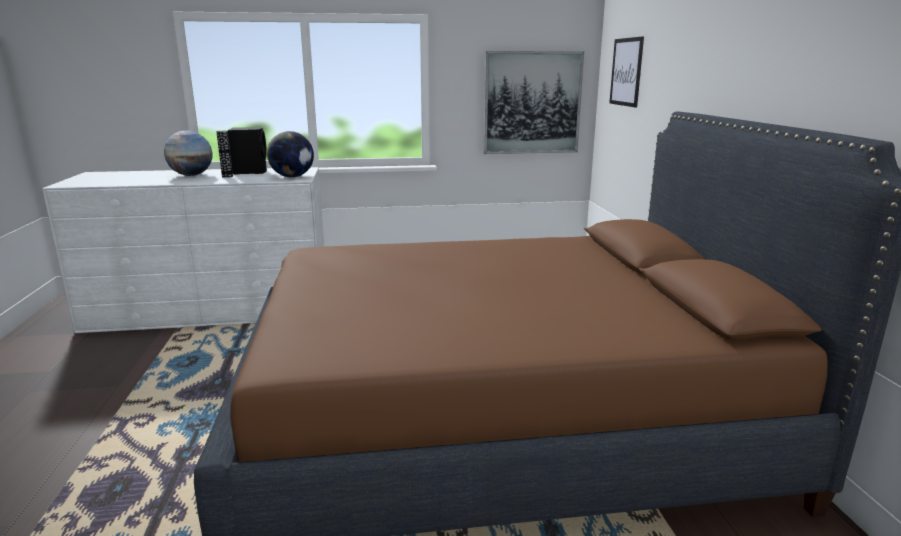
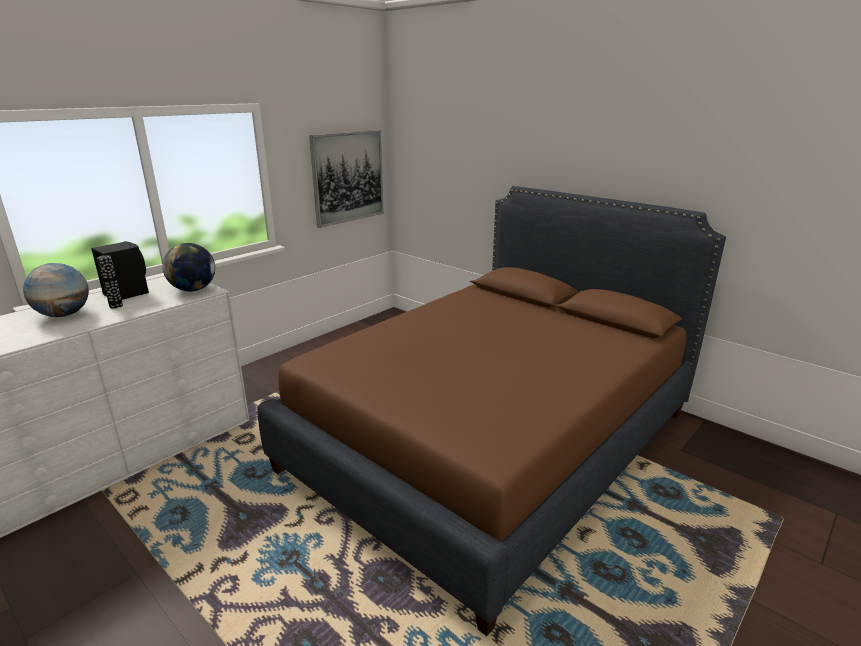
camera: 40 degrees left, 5 degrees up
(626, 72) = (431, 149): picture -> none

